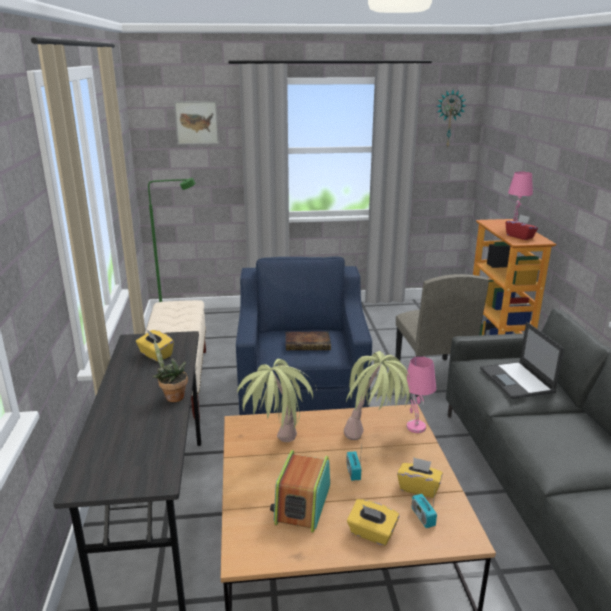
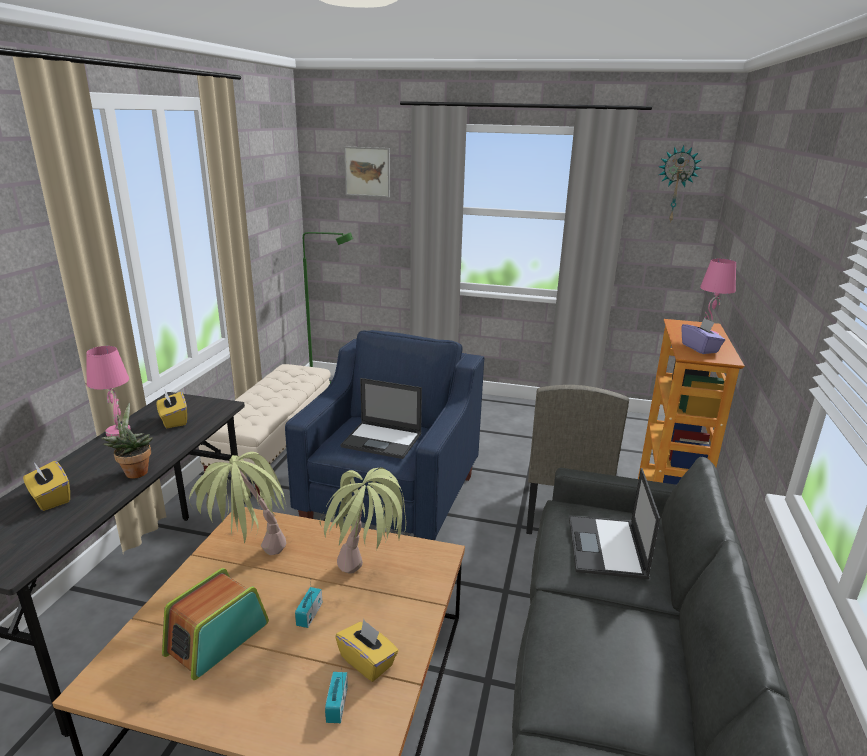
camera: 20 degrees right, 0 degrees up
(309, 344) = (383, 440): book -> laptop
(371, 533) = (257, 705): yellow tissue box -> yellow tissue box (50, 498)
(415, 427) = (435, 576): pink table lamp -> pink table lamp (118, 431)
(520, 236) = (700, 348): red tissue box -> purple tissue box

